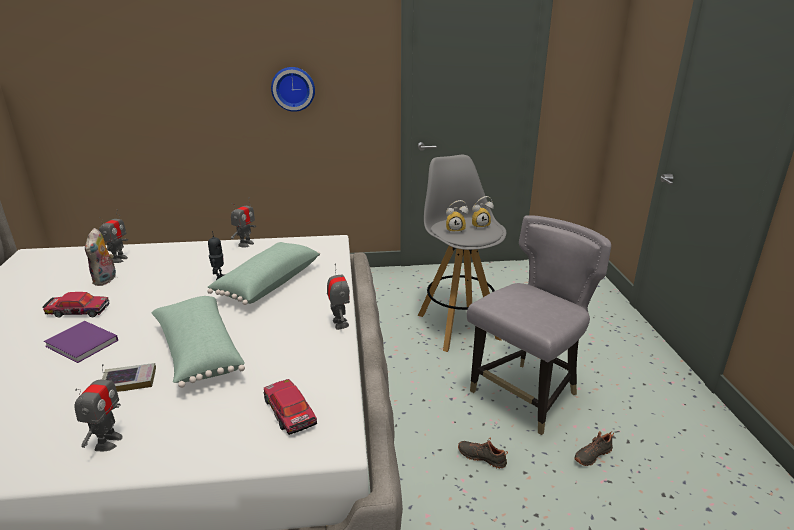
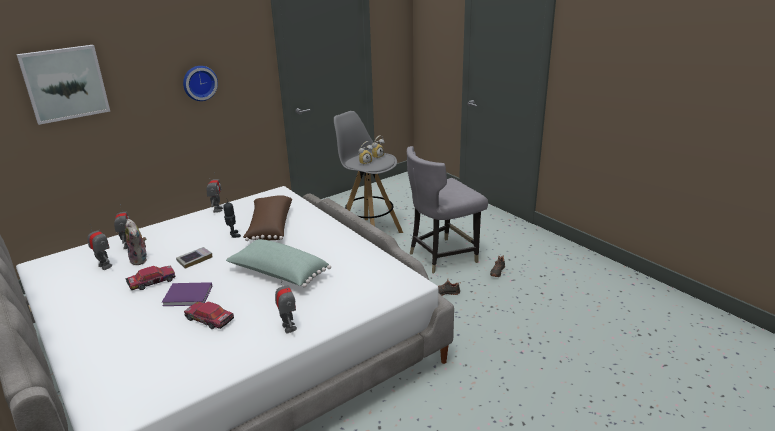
camera: 30 degrees left, 0 degrees up
(129, 381) = (255, 301): book -> book (194, 259)
(137, 66) = (65, 83): none -> picture
(267, 283) = (269, 227): green pillow -> brown pillow
(289, 413) = (373, 280): toy car -> toy car (210, 320)
(339, 323) = (346, 234): toy robot -> toy robot (104, 266)
(526, 396) = (442, 256): grey chair -> grey chair turned 135 degrees counterclockwise

